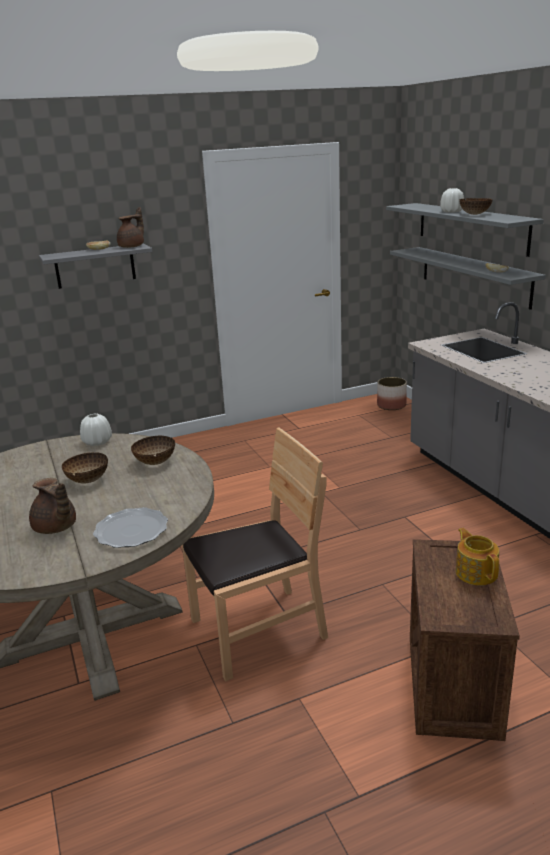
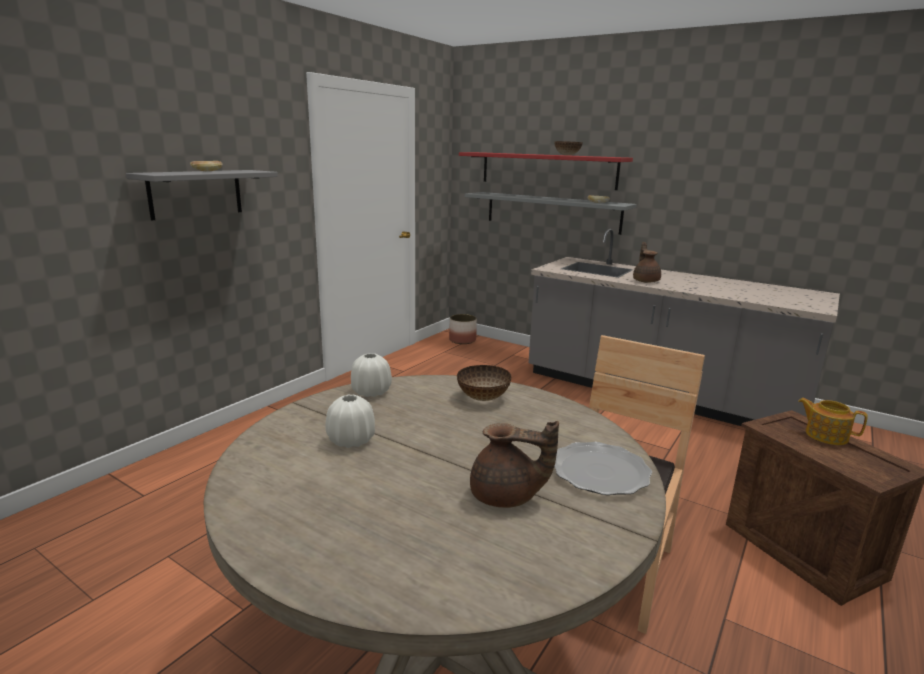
camera: 35 degrees left, 5 degrees down
(87, 480) = (439, 433): bowl -> none
(132, 246) = (247, 170): brown teapot -> brown teapot (645, 281)
(451, 212) = (539, 154): white vase -> white vase (351, 440)
(470, 227) = (547, 170): grey shelf -> red shelf

